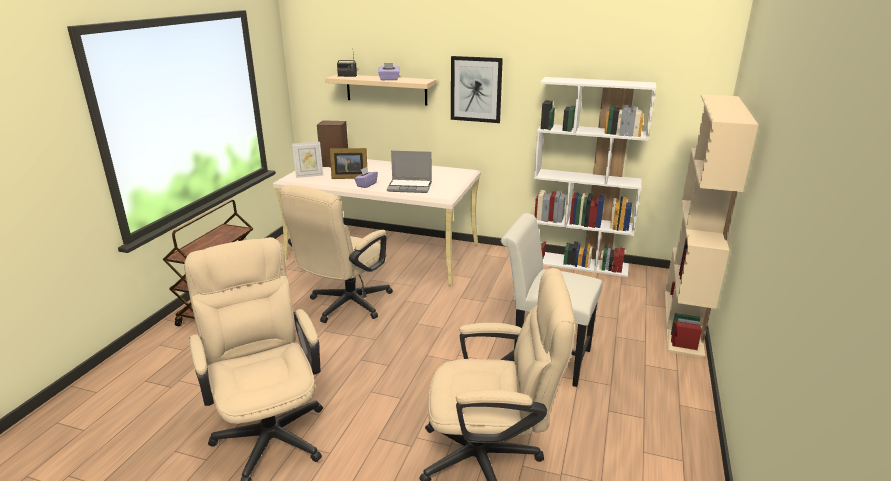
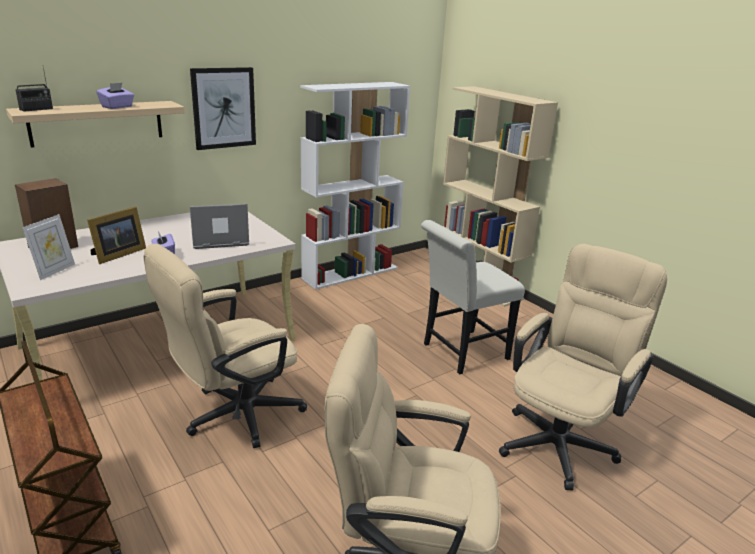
camera: 55 degrees left, 0 degrees up
(345, 306) = (234, 416): beige office chair -> beige office chair turned 75 degrees clockwise
(410, 187) = (219, 240): laptop -> laptop turned 150 degrees counterclockwise

